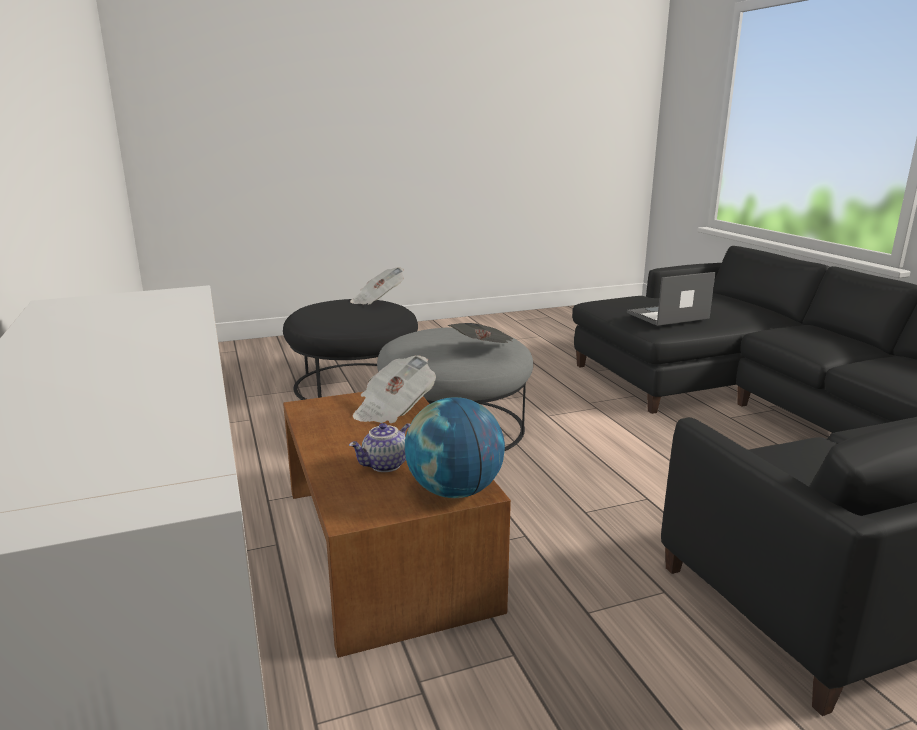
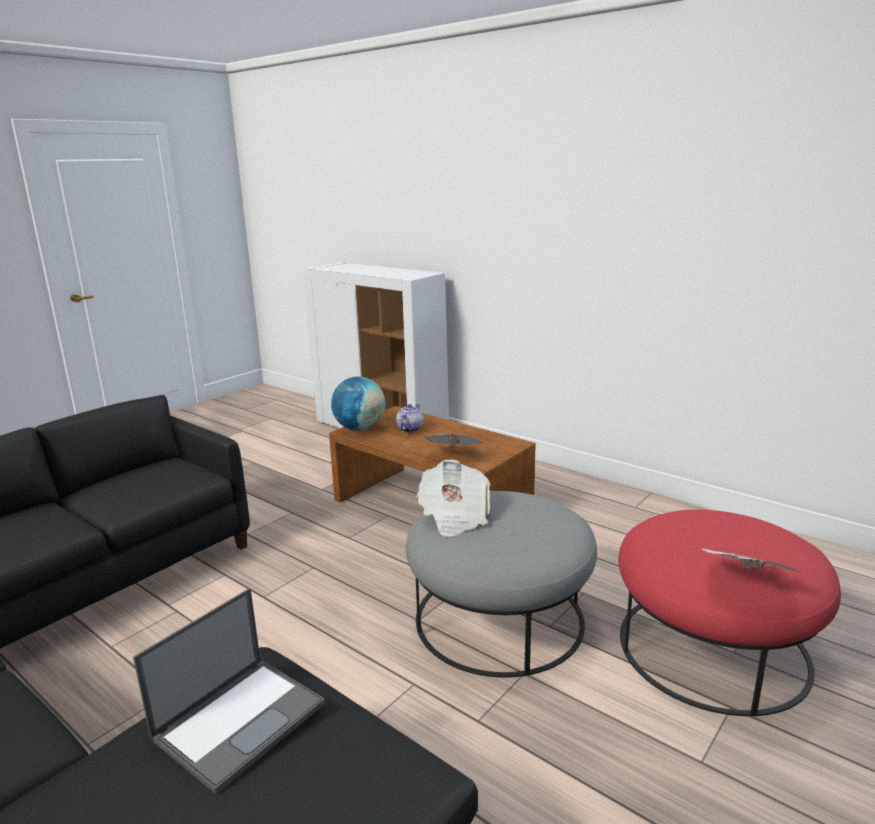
camera: 150 degrees right, 0 degrees up
(354, 384) = (713, 648): black ottoman -> red ottoman

